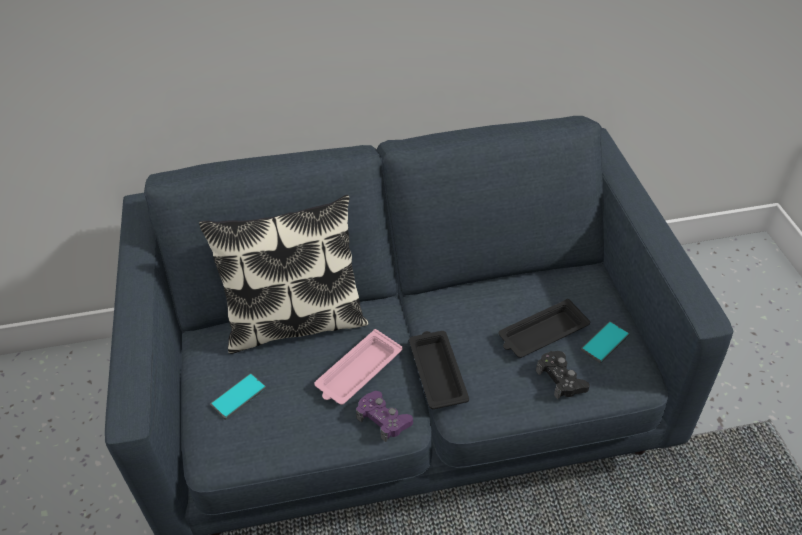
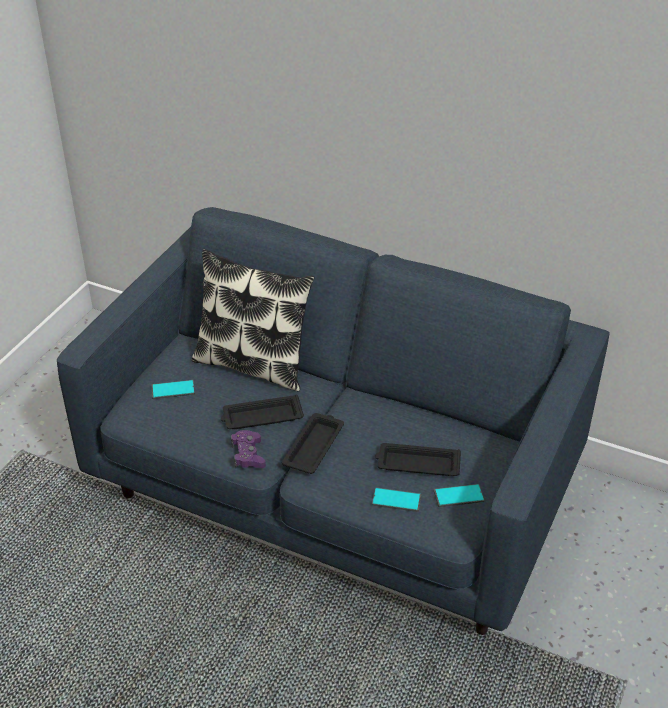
camera: 35 degrees right, 5 degrees down
(358, 372) = (261, 417): pink tray -> black tray
(561, 379) = (396, 500): black game controller -> phone

